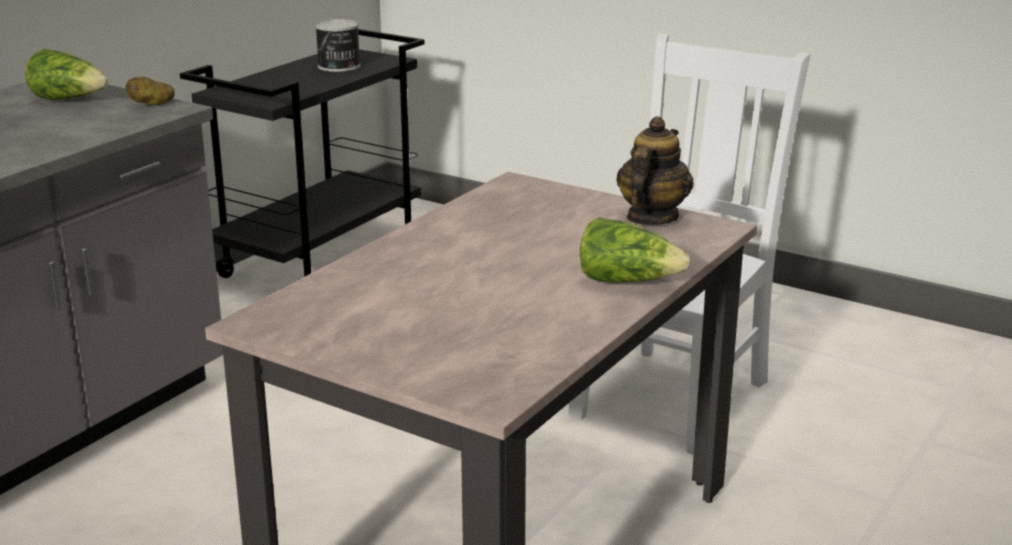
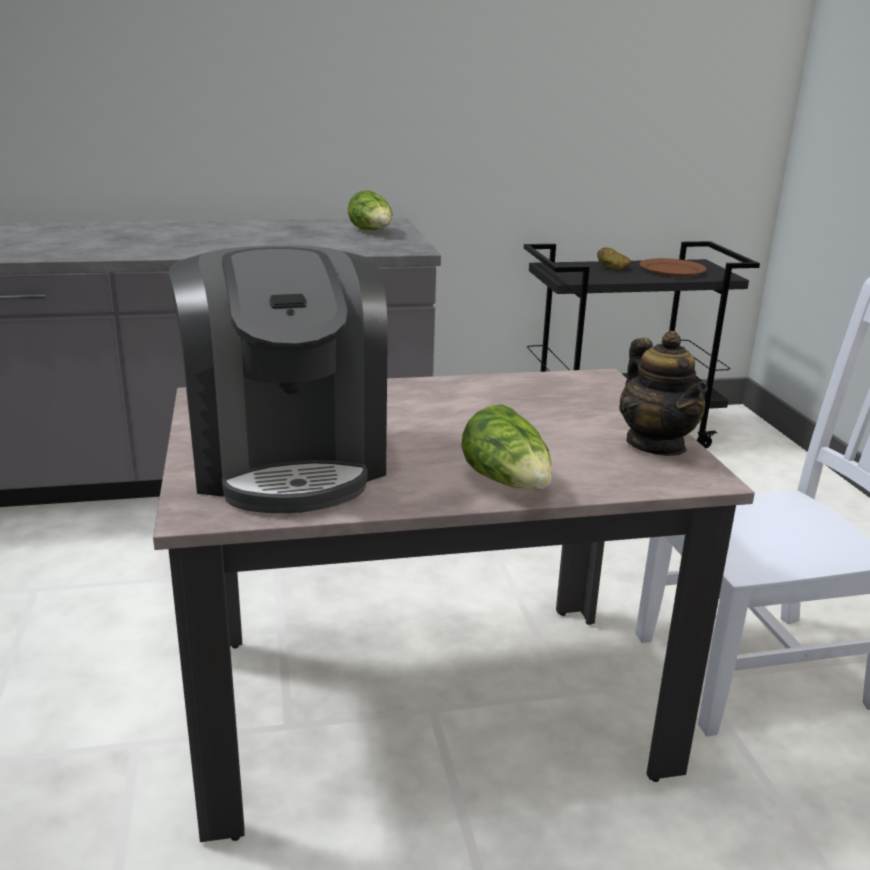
camera: 45 degrees right, 0 degrees up
(152, 104) = (408, 244): potato -> potato (612, 268)
(339, 66) = (671, 270): can -> brown plate
(455, 335) = (287, 459): none -> coffee machine
(651, 217) = (656, 444): teapot -> teapot turned 90 degrees clockwise

